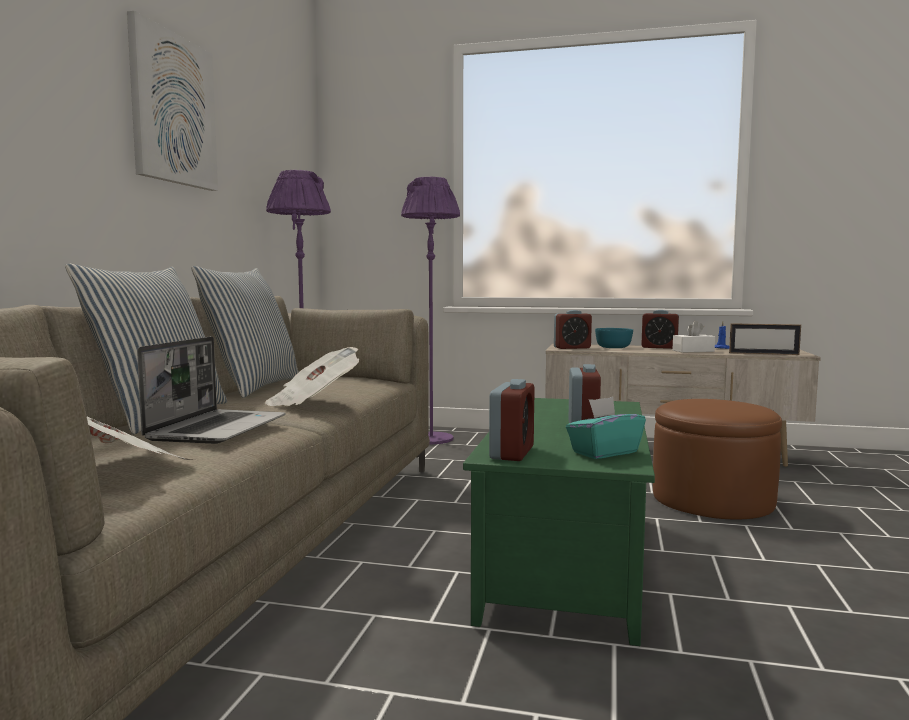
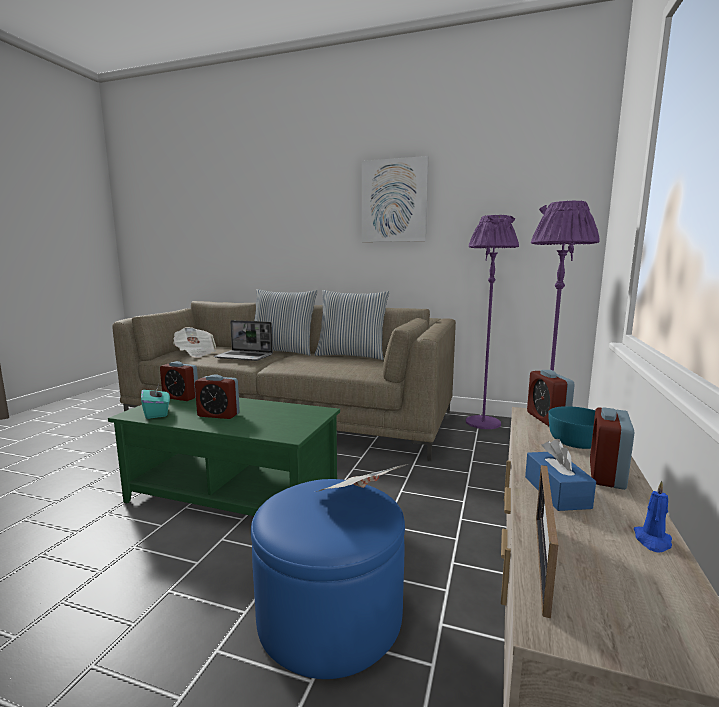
camera: 95 degrees right, 5 degrees up
(313, 401) = (298, 364): newspaper -> newspaper (360, 502)
(693, 351) = (556, 492): white tissue box -> blue tissue box
(712, 499) = (330, 615): brown ottoman -> blue ottoman

